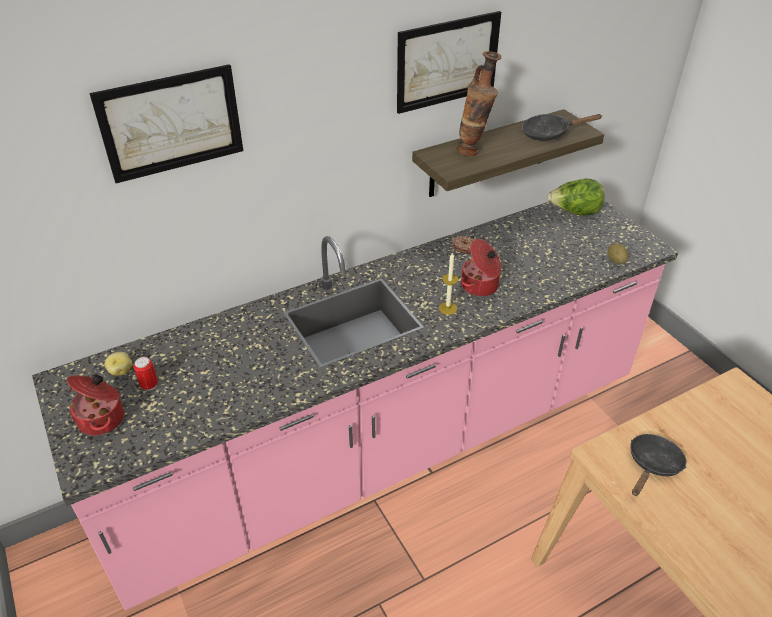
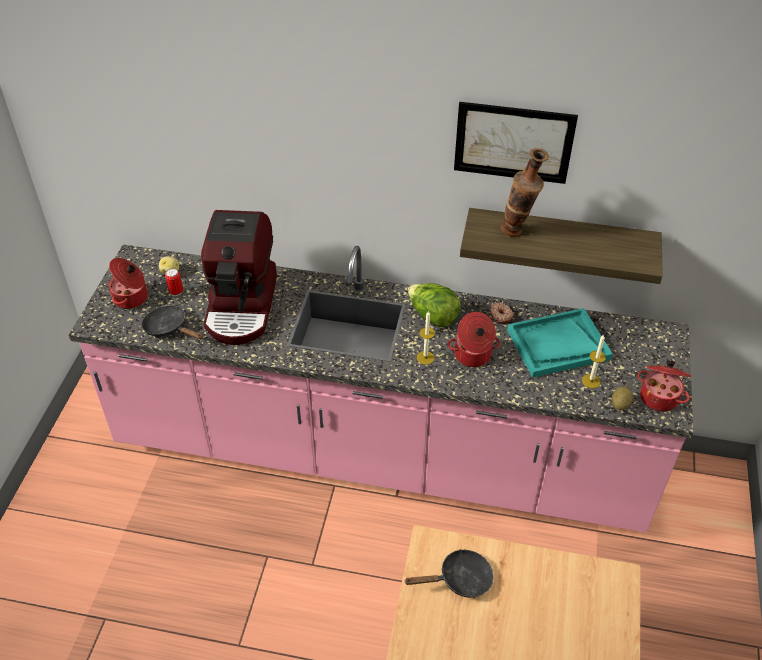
camera: 40 degrees right, 5 degrees up
(171, 123) = (247, 109): picture -> none
(237, 359) = (242, 306): none -> coffee machine
(527, 245) = (558, 344): none -> turquoise tray
(549, 133) = (609, 249): black frying pan -> black frying pan (169, 328)
(574, 213) = (641, 340): lettuce -> lettuce (432, 316)
(579, 256) = (591, 381): none -> candle
(631, 242) = (659, 397): none -> cooking pot

